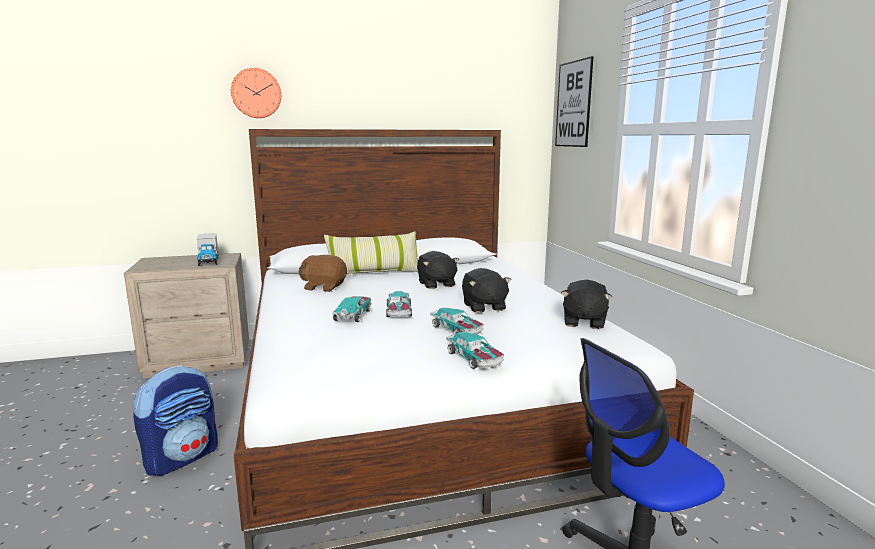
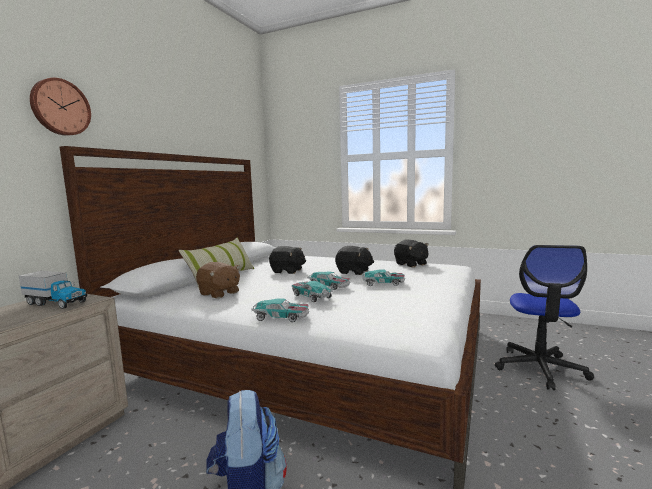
camera: 50 degrees left, 5 degrees down
(324, 287) = (219, 293): brown plush toy -> brown plush toy turned 105 degrees counterclockwise
(474, 358) = (435, 289): toy car -> toy car (282, 317)
(573, 104) = (291, 144): picture -> none

